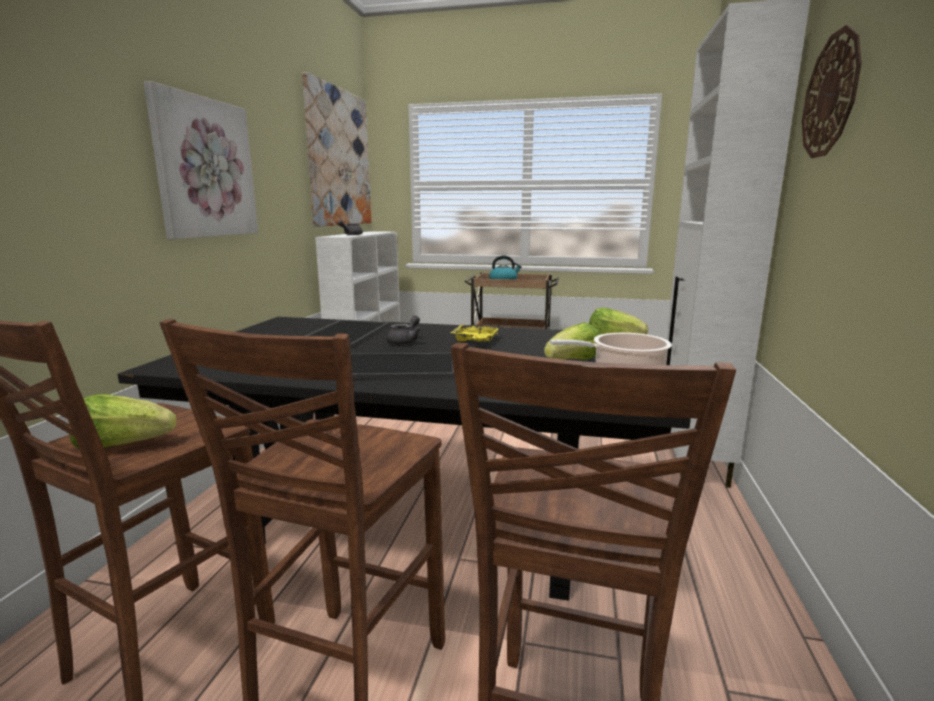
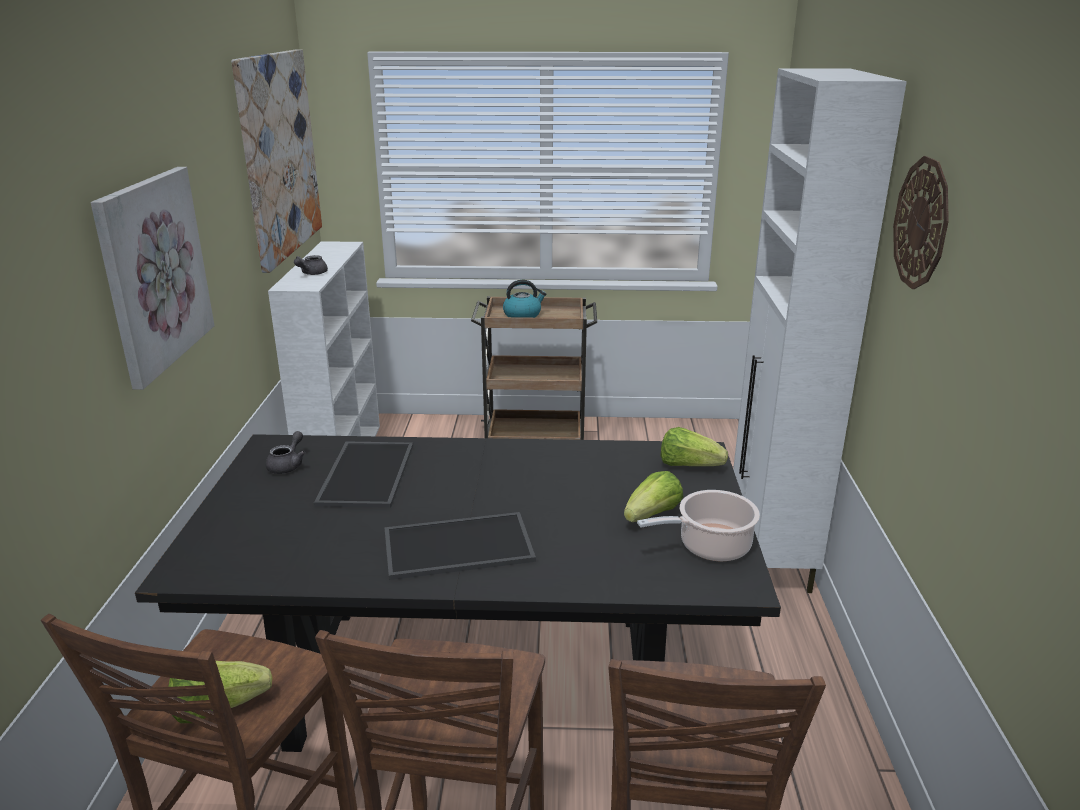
camera: 10 degrees left, 10 degrees up
(405, 342) = (448, 487): grey teapot -> grey teapot (288, 465)
(475, 341) = (531, 478): yellow tray -> none

